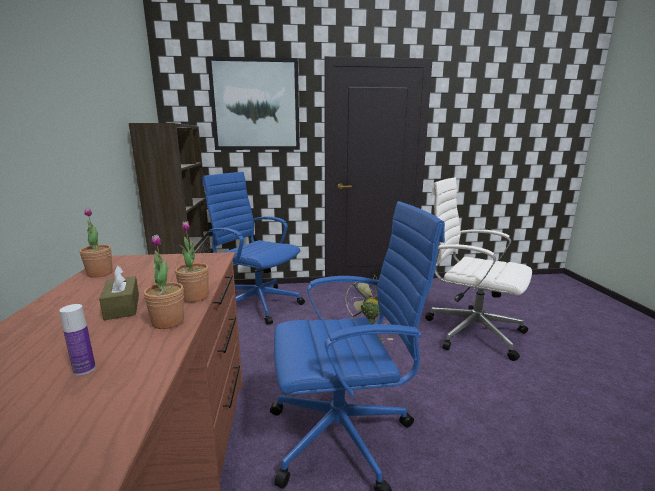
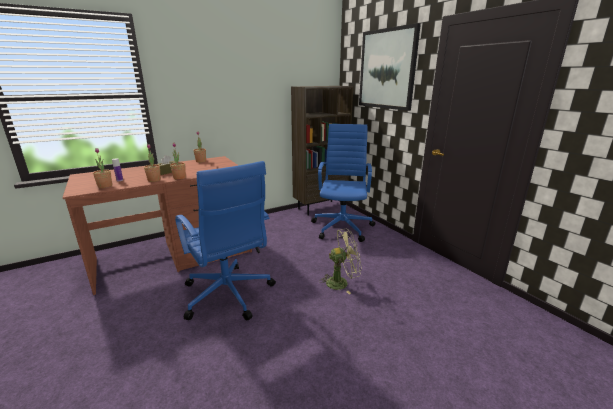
camera: 65 degrees right, 5 degrees up
(111, 394) = (105, 186): none -> potted plant
(470, 331) = (415, 343): white office chair -> none

